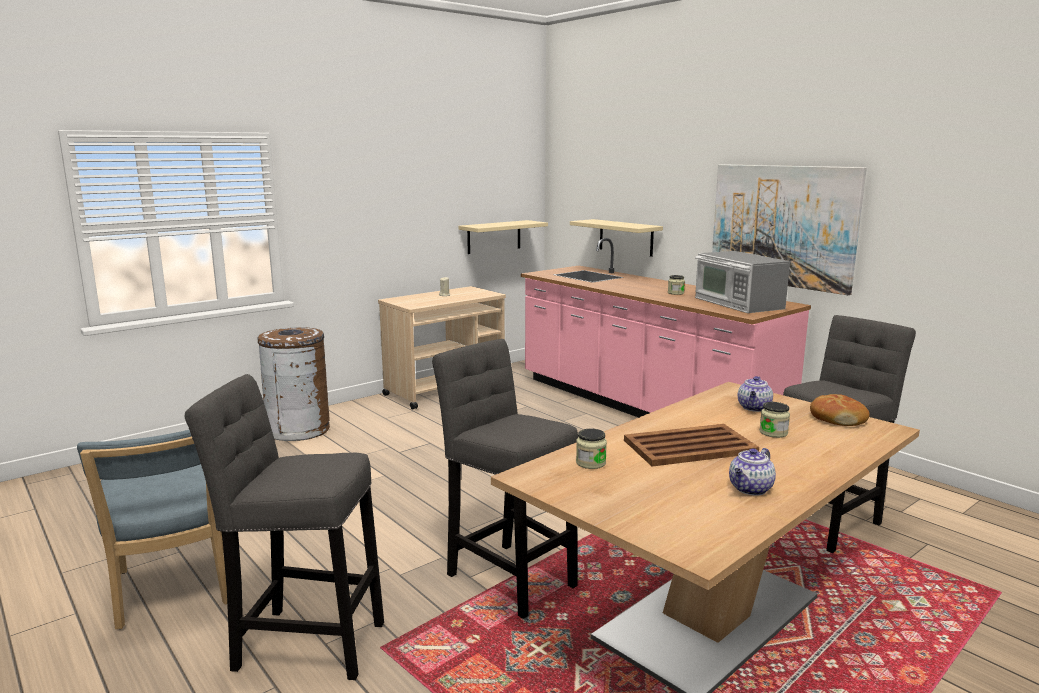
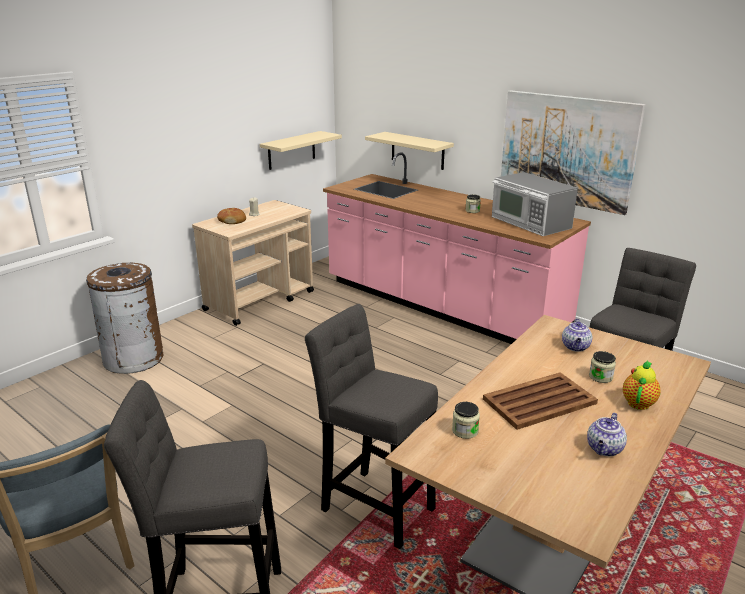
camera: 10 degrees left, 10 degrees up
(811, 455) = (639, 402): none -> teapot
(837, 418) = (644, 354): bread -> bread (232, 221)

